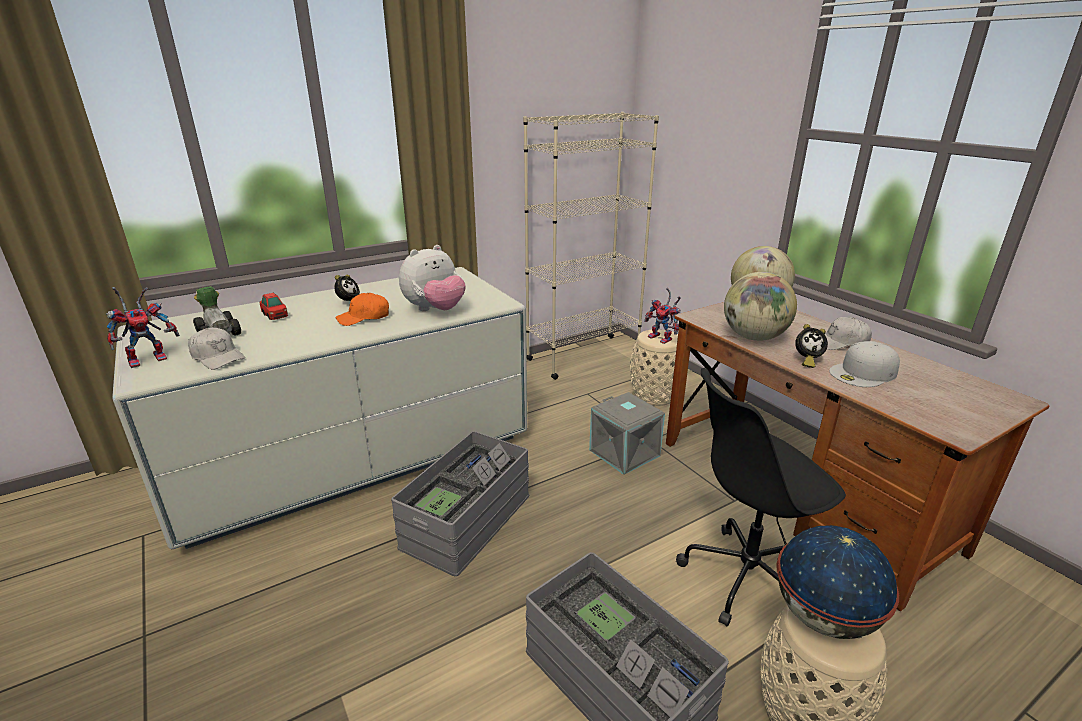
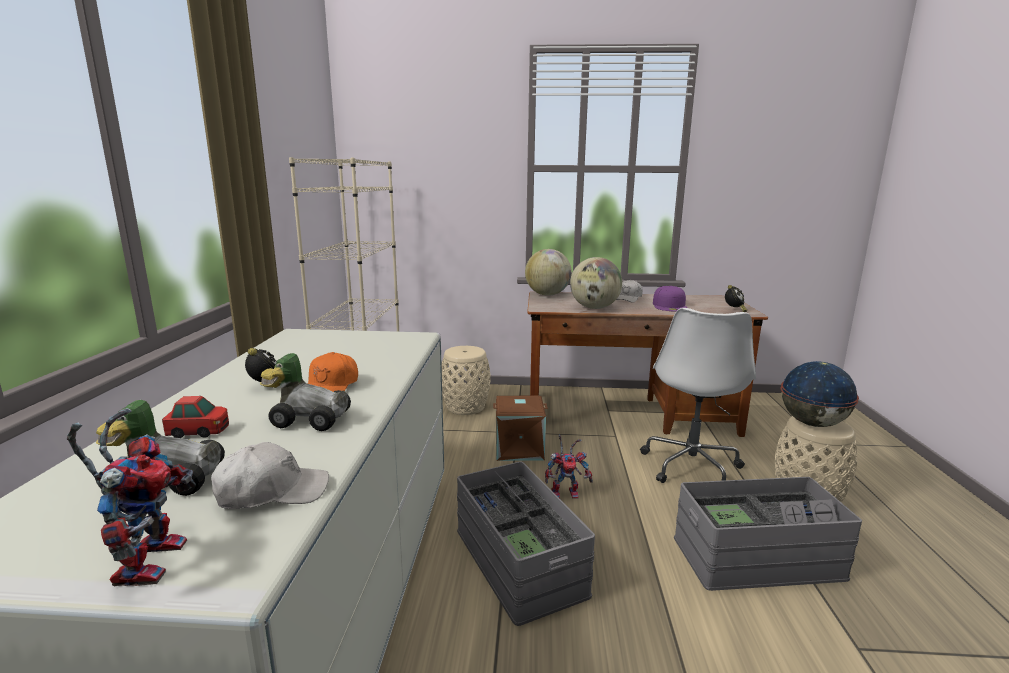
camera: 55 degrees left, 10 degrees down
(312, 330) = (309, 418): none -> toy car
(435, 310) = (381, 358): plush toy -> none
(625, 453) = (519, 448): grey storage box -> brown storage box
(662, 339) = (468, 351): toy robot -> toy robot (566, 493)
(742, 580) = (691, 468): black office chair -> white office chair
(806, 361) = (641, 309): alarm clock -> alarm clock (734, 310)
(863, 373) = (670, 306): white cap -> purple cap

